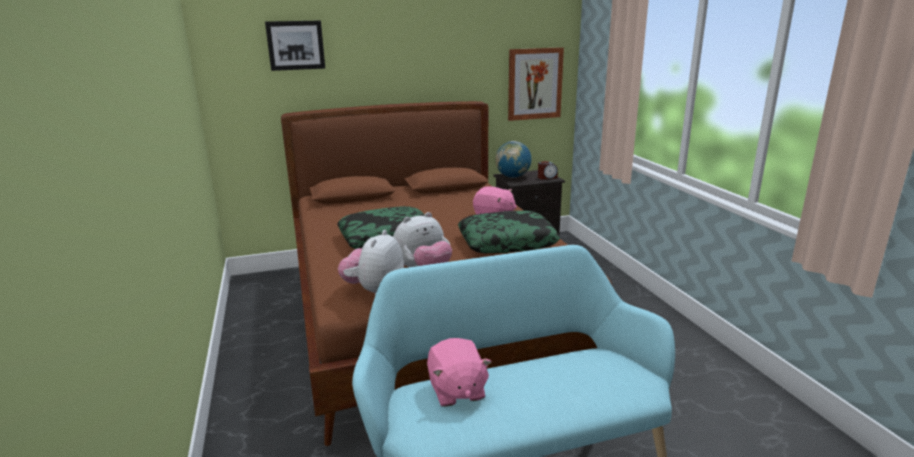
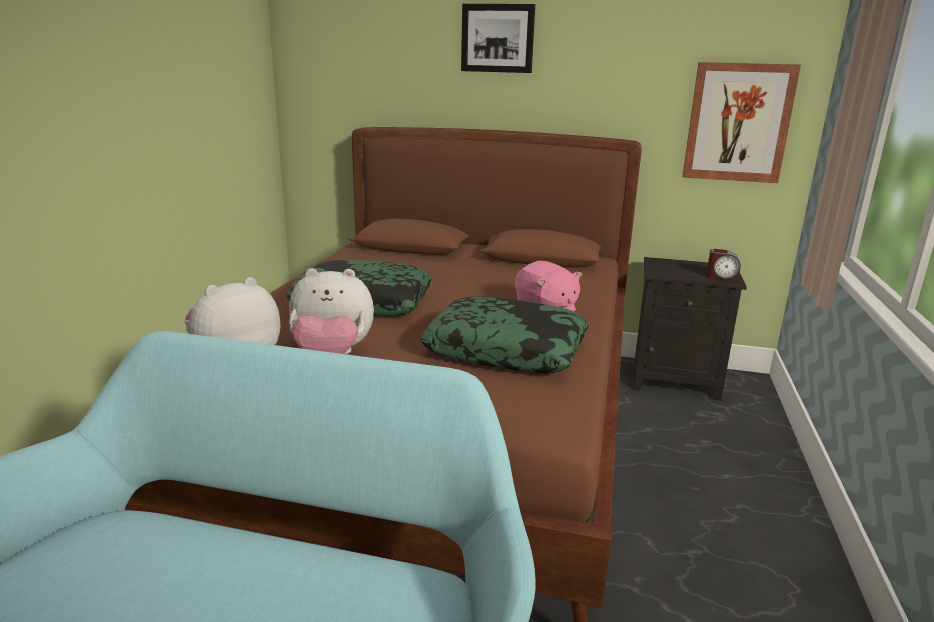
camera: 30 degrees right, 0 degrees up
(295, 45) = (386, 39): picture -> picture (497, 38)
(456, 391) = (147, 549): pink plush toy -> none
(512, 177) = (667, 265): globe -> none

